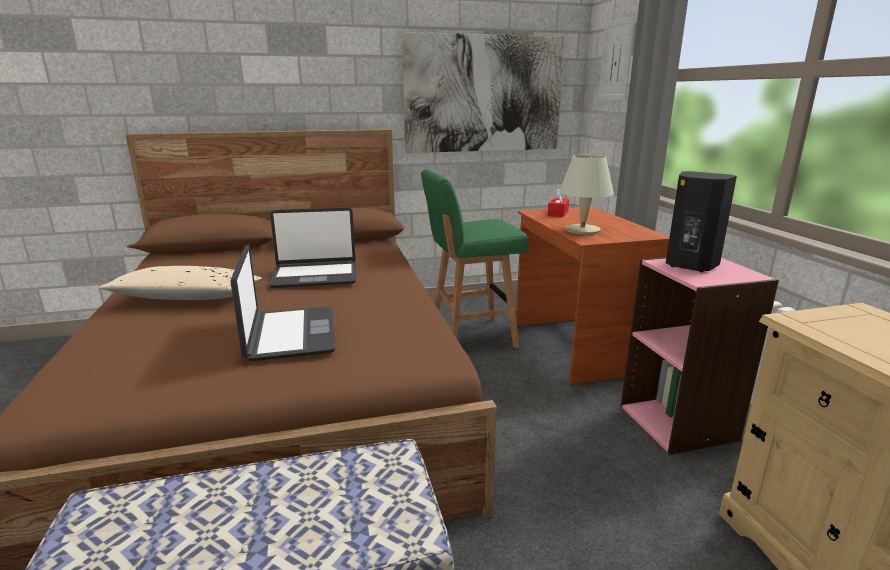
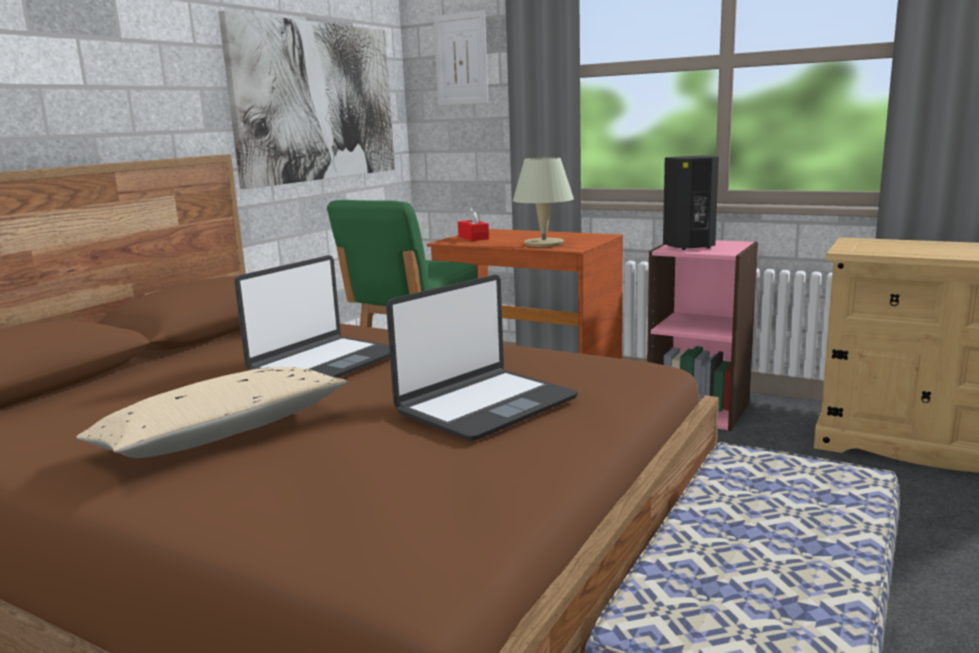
camera: 45 degrees left, 5 degrees down
(290, 335) = (485, 405): laptop -> laptop turned 105 degrees clockwise

